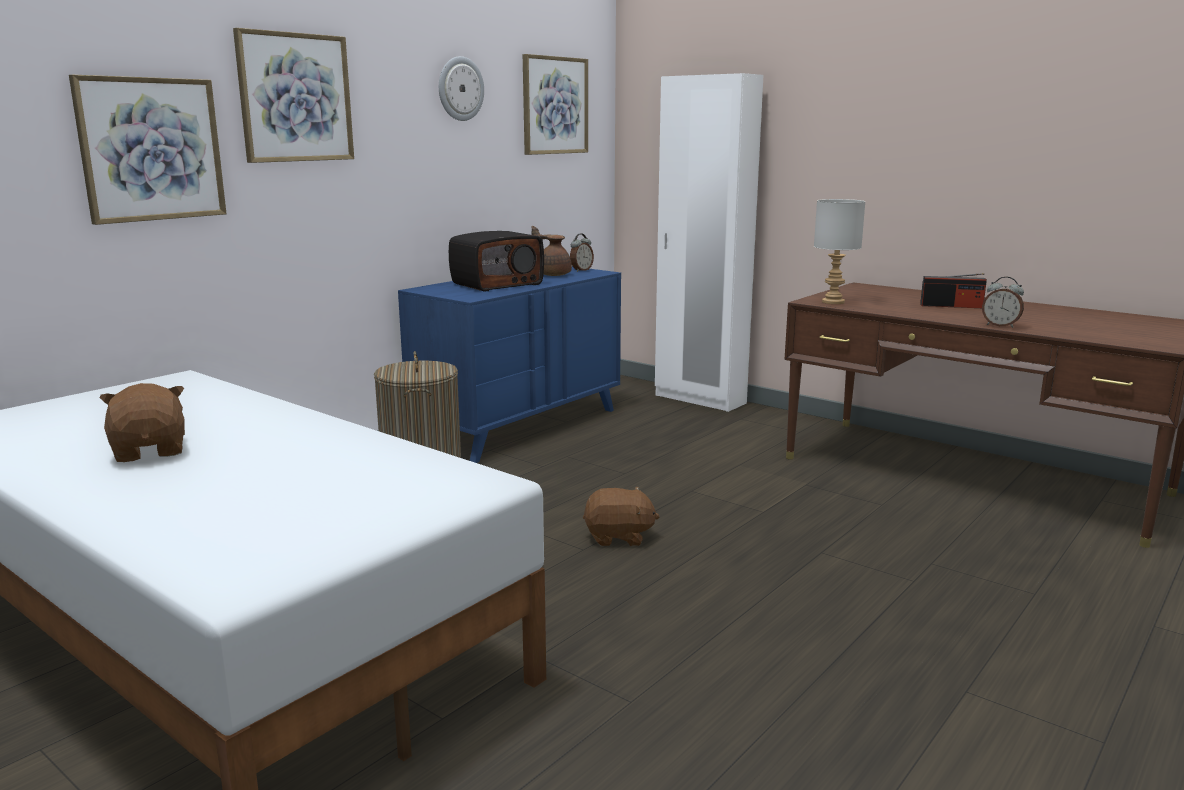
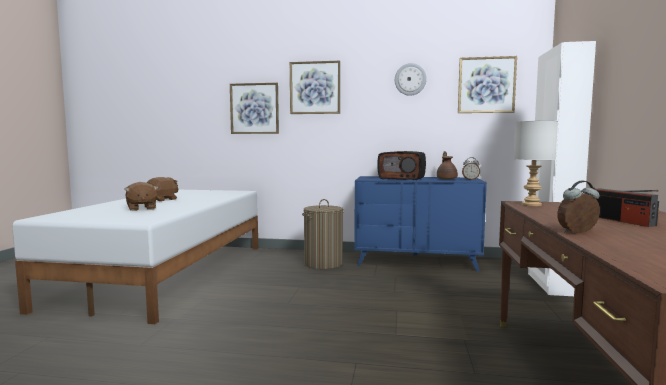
camera: 60 degrees right, 10 degrees down
(618, 537) = (310, 307): brown plush toy -> brown plush toy (141, 208)
(1000, 325) = (578, 232): alarm clock -> alarm clock turned 75 degrees clockwise

